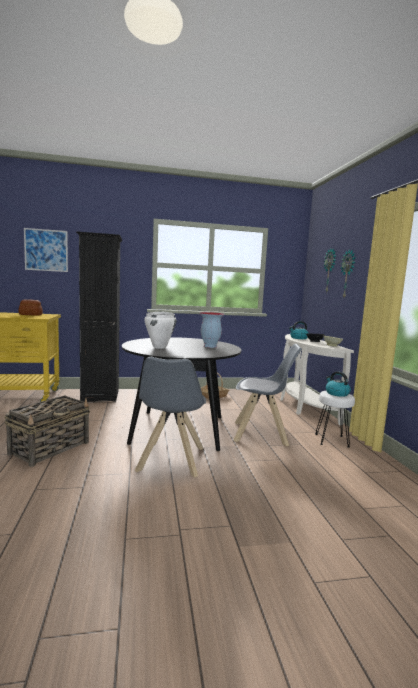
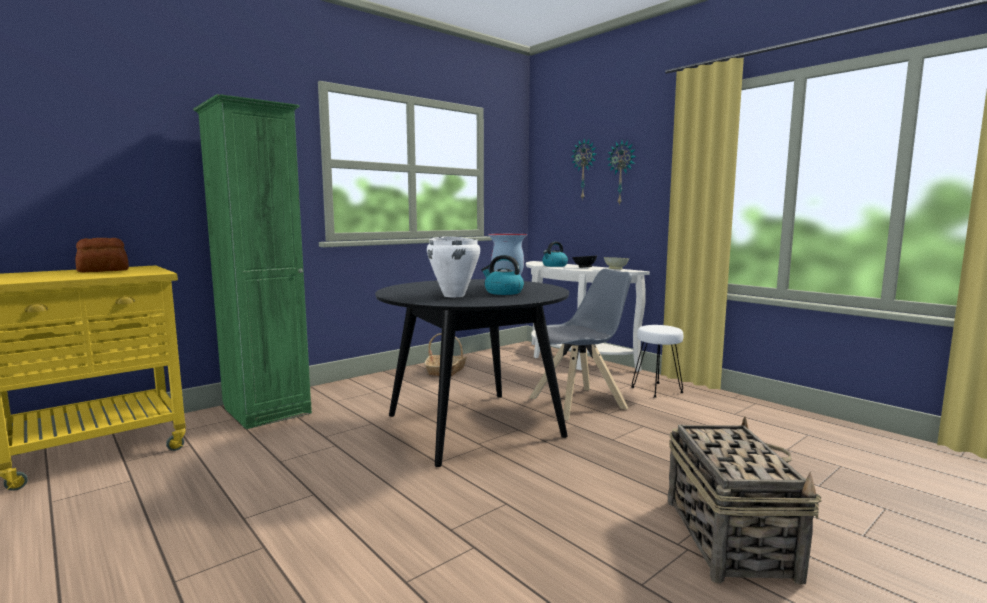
camera: 30 degrees left, 0 degrees up
(46, 250) = (107, 132): picture -> none
(51, 448) = (320, 513): basket -> basket (728, 536)
(101, 396) = (268, 410): black cabinet -> green cabinet
(170, 460) = (530, 468): grey chair -> none
(336, 393) = (659, 327): kettle -> kettle (503, 292)

